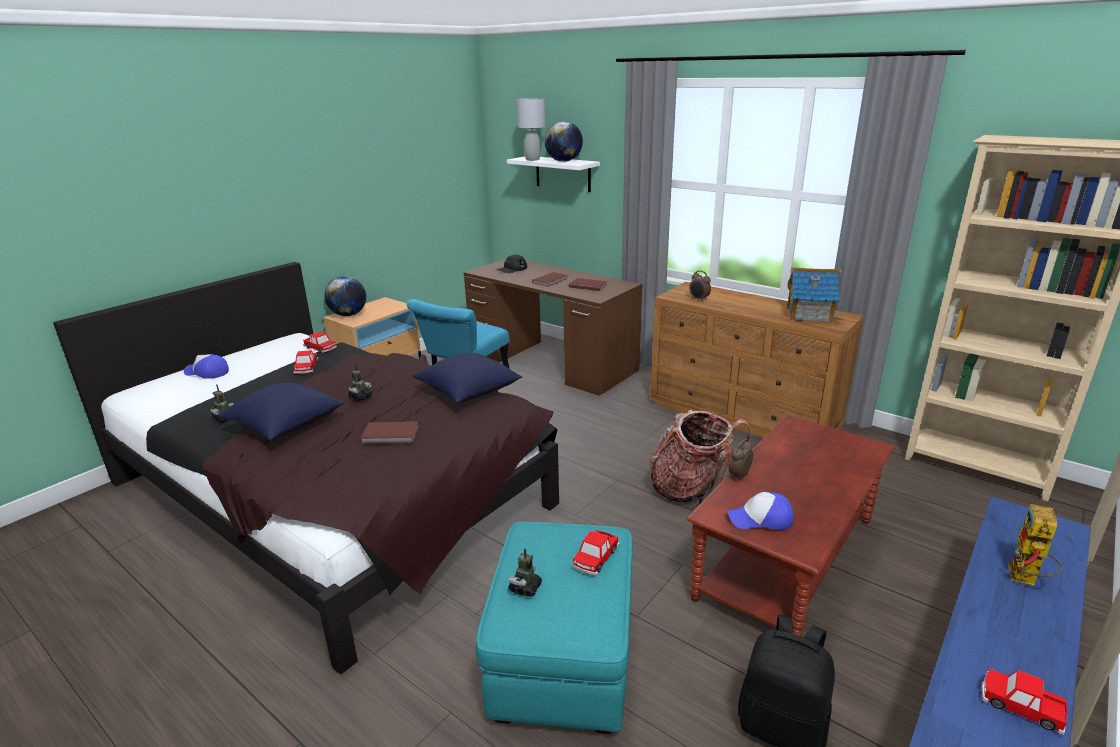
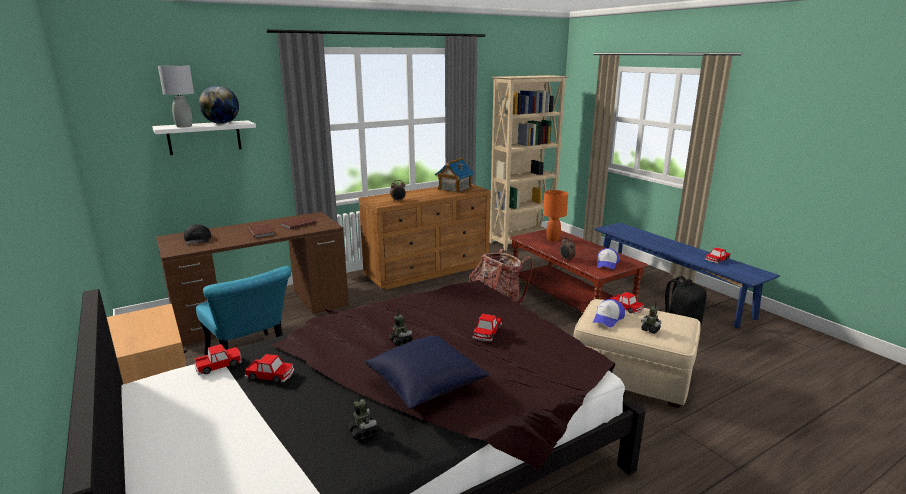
camera: 70 degrees left, 5 degrees down
(207, 372) = (182, 458): cap -> cap (608, 318)
(348, 315) = (130, 342): globe -> none
(391, 435) = (487, 333): brown book -> toy car
(468, 392) = (430, 298): blue pillow -> none
(563, 658) = (632, 377): turquoise ottoman -> beige ottoman
(823, 452) = (553, 239): none -> orange table lamp
(1026, 579) = (650, 239): toy robot -> none

